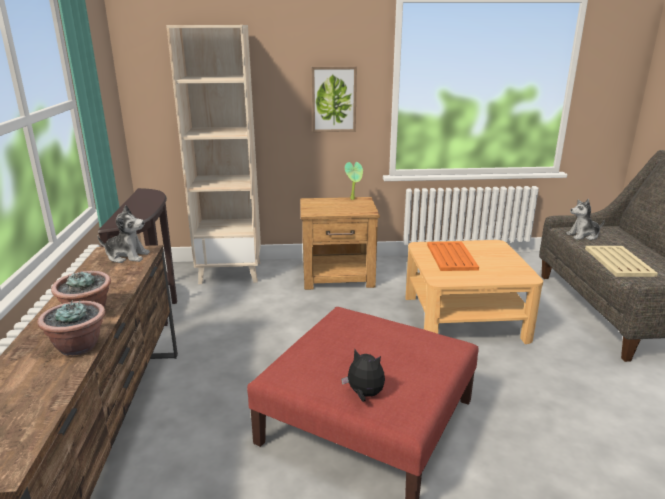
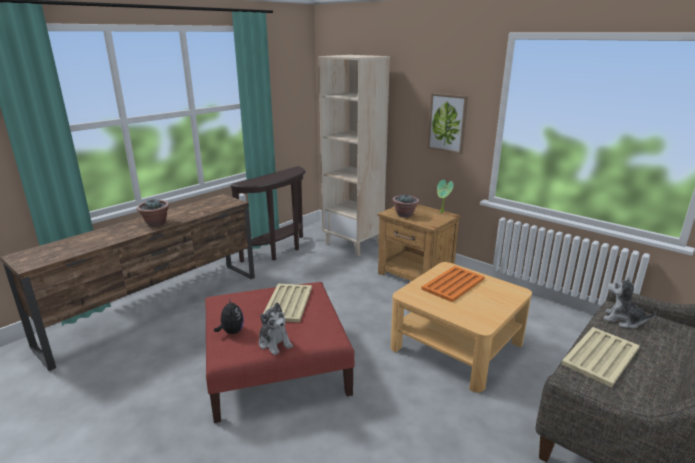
camera: 45 degrees right, 0 degrees up
(78, 346) = (125, 235): potted plant -> potted plant (405, 214)
(127, 256) = (222, 203): plush toy -> plush toy (274, 343)
(355, 338) = (288, 302): none -> beige tray

